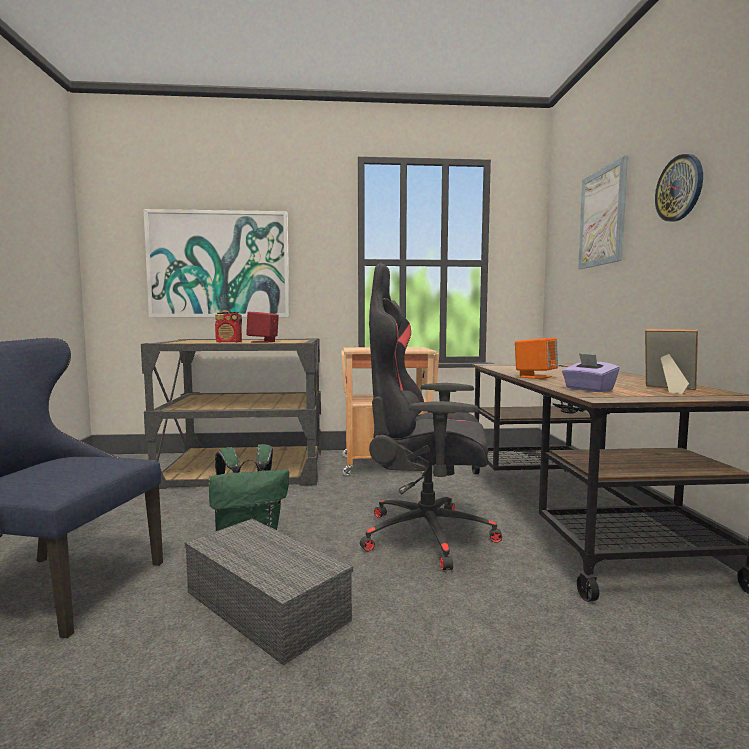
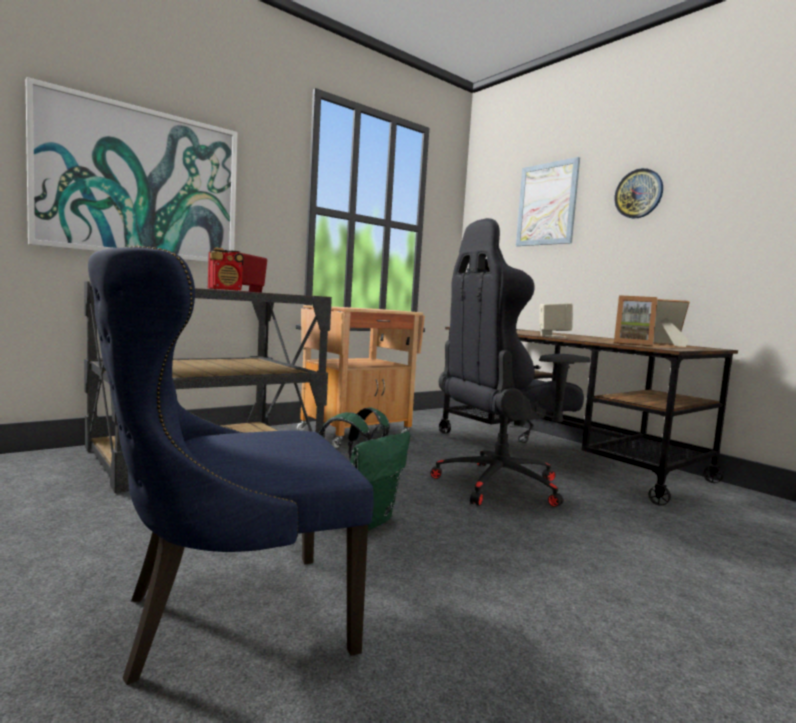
camera: 35 degrees left, 0 degrees up
(262, 605) = (483, 566): grey storage box -> none
(535, 377) = (553, 336): orange speaker -> beige speaker
(588, 389) = (632, 344): purple tissue box -> picture frame

